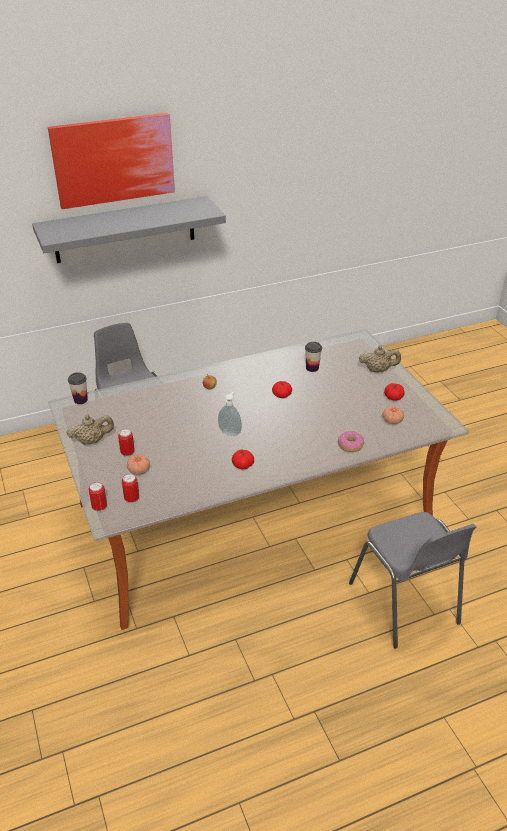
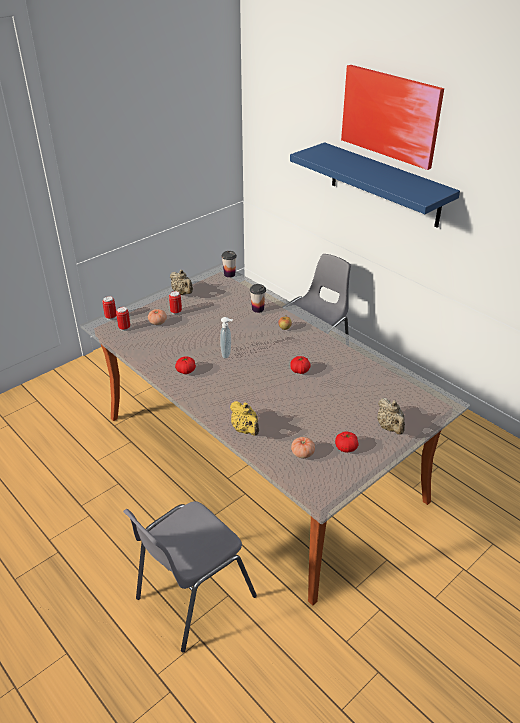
camera: 70 degrees right, 0 degrees up
(125, 230) = (384, 185): grey shelf -> blue shelf
(312, 368) = (359, 380): cup -> cup (258, 309)
(350, 445) = (245, 430): donut -> yellow teapot

